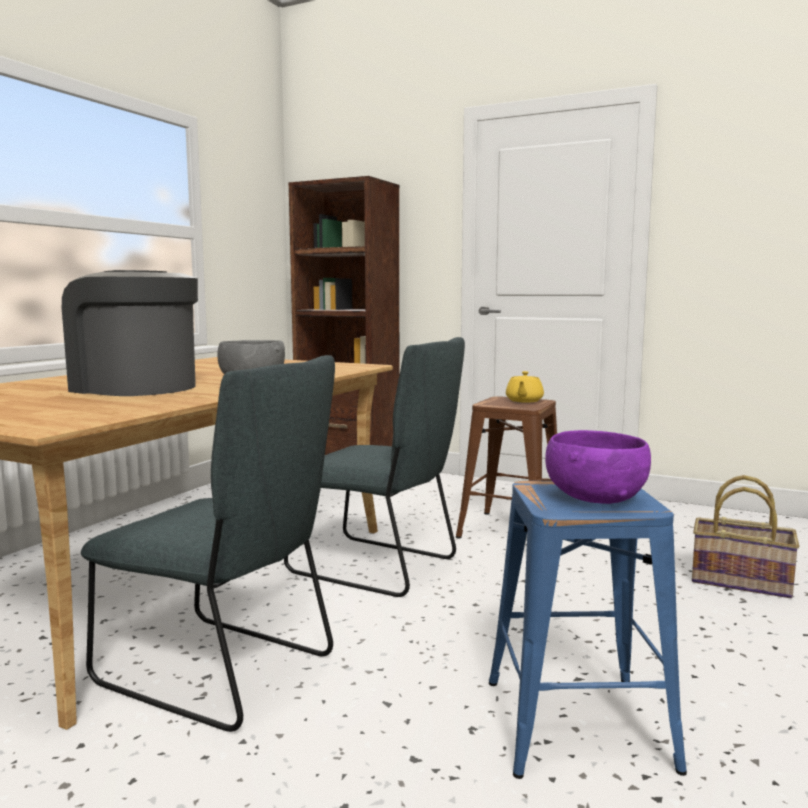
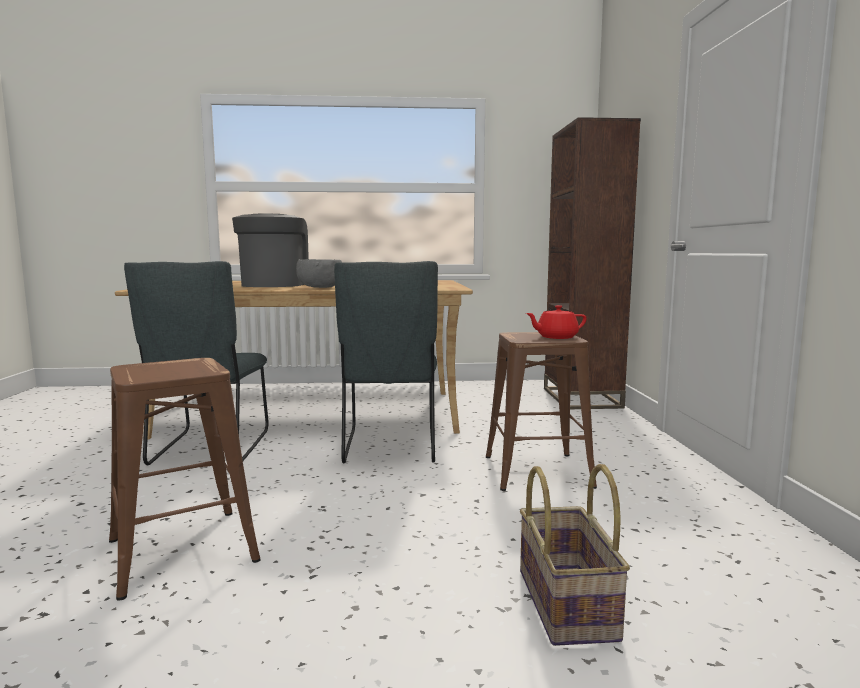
camera: 60 degrees right, 0 degrees up
(524, 401) = (556, 337): yellow teapot -> red teapot
(578, 724) = (180, 550): blue stool -> brown stool
(594, 498) = (163, 370): purple bowl -> none

